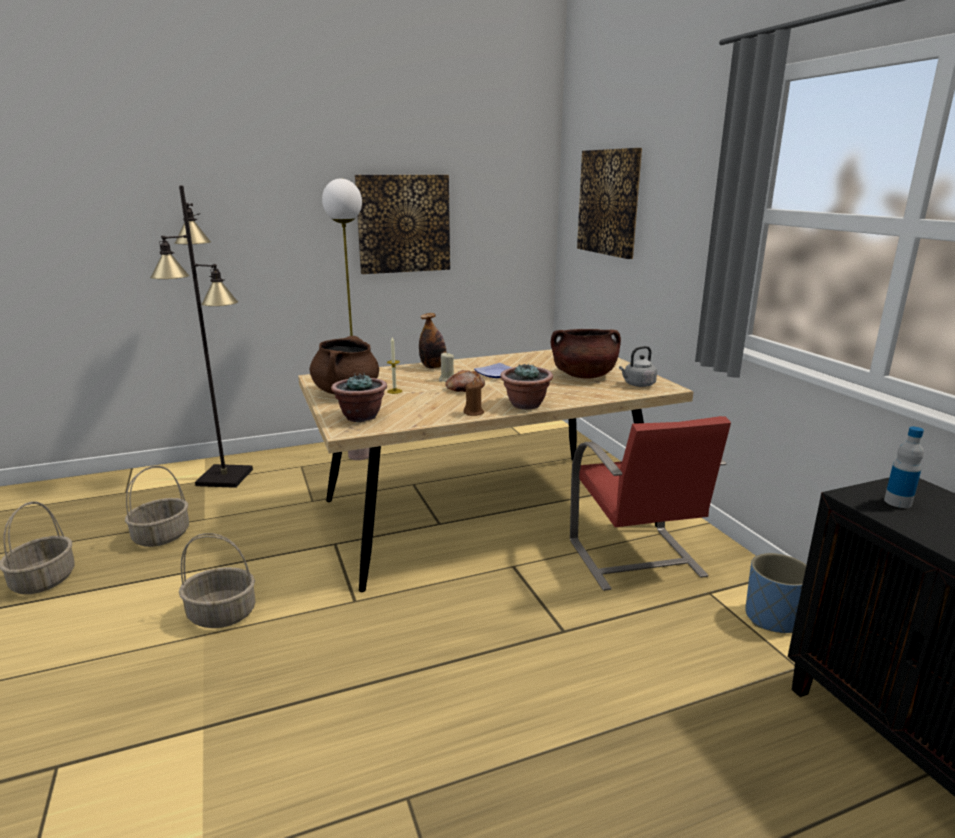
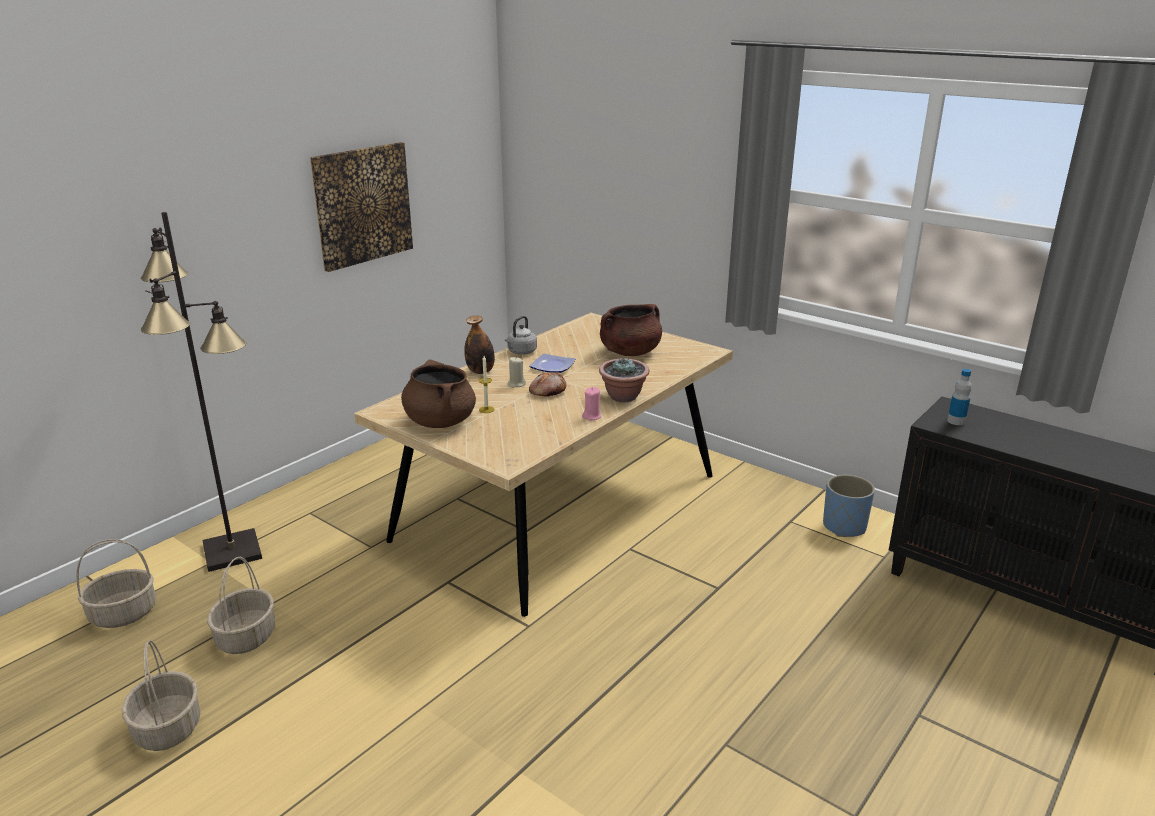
camera: 30 degrees left, 5 degrees up
(223, 614) = (418, 682): basket -> basket (124, 613)
(359, 455) = (362, 482): floor lamp -> none
(361, 417) = (499, 446): potted plant -> none
(473, 413) = (592, 416): brown candle -> pink candle
(609, 202) = (584, 163): picture -> none
(636, 559) = (717, 511): red chair -> none
(637, 385) = (684, 353): grey kettle -> grey kettle (521, 352)

